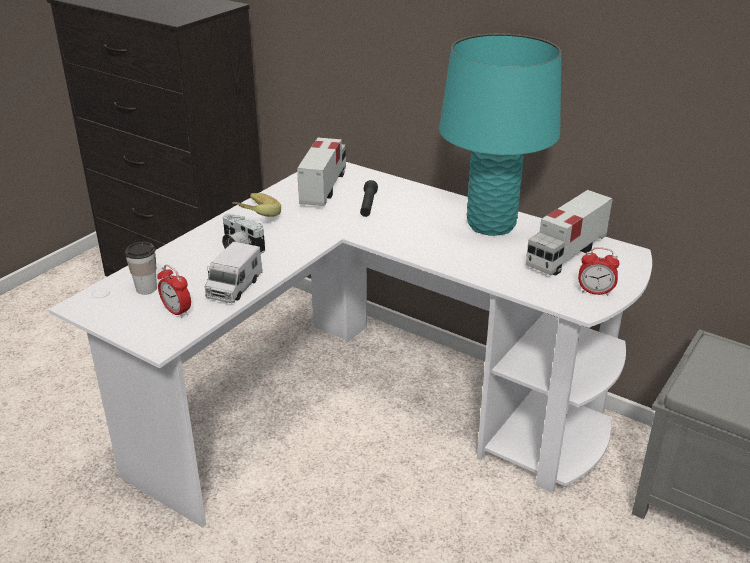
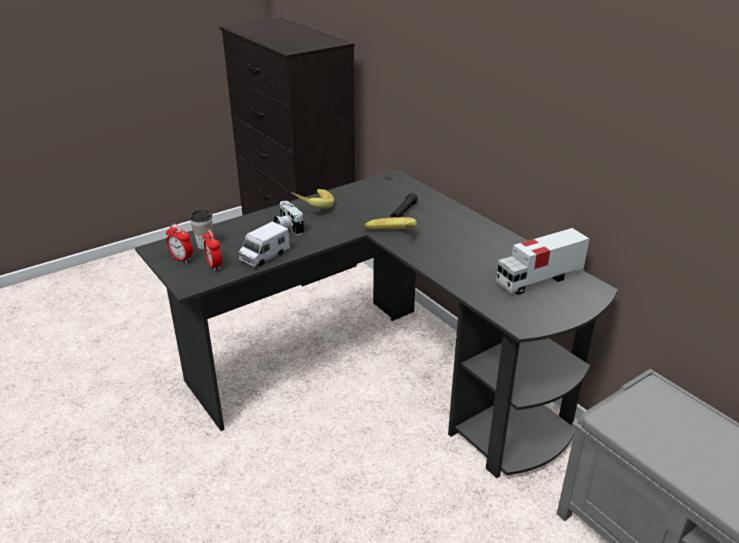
camera: 20 degrees right, 0 degrees up
(323, 187) = (378, 193): toy truck -> none
(367, 410) = (381, 375): white desk -> black desk
(373, 237) = (391, 237): none -> banana
(491, 225) = (491, 245): turquoise table lamp -> none
(595, 292) = (542, 315): alarm clock -> alarm clock (181, 259)

